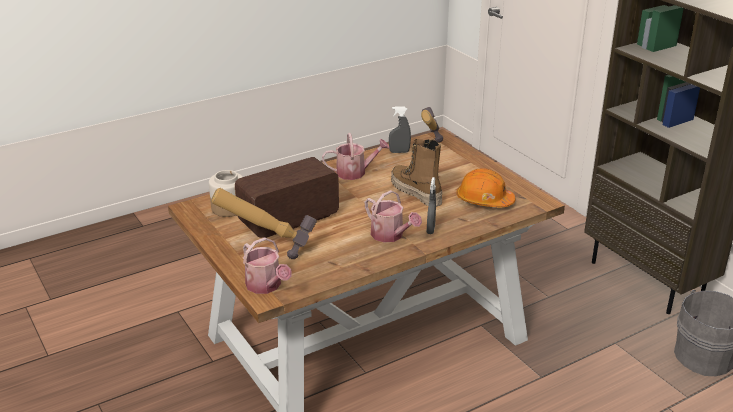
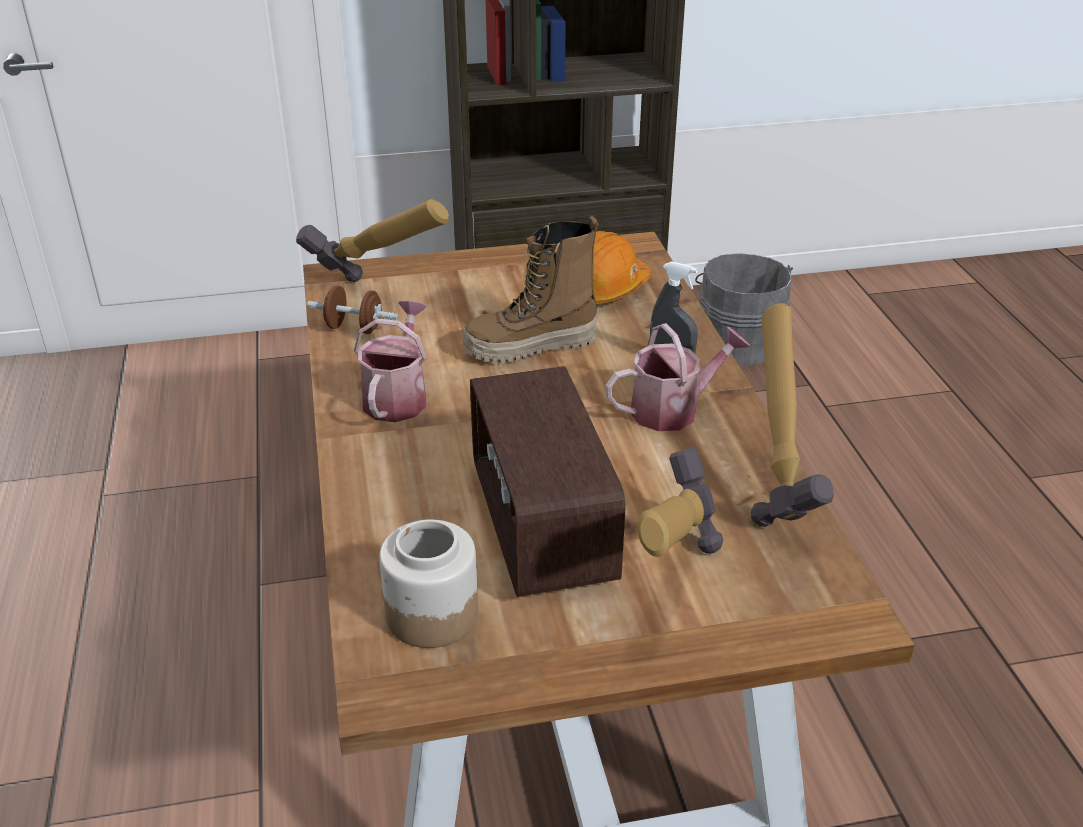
camera: 70 degrees left, 5 degrees up
(266, 286) = (810, 610): watering can -> none
(347, 270) = (781, 486): none -> hammer
(399, 152) = (354, 328): grey spray bottle -> brown dumbbell

